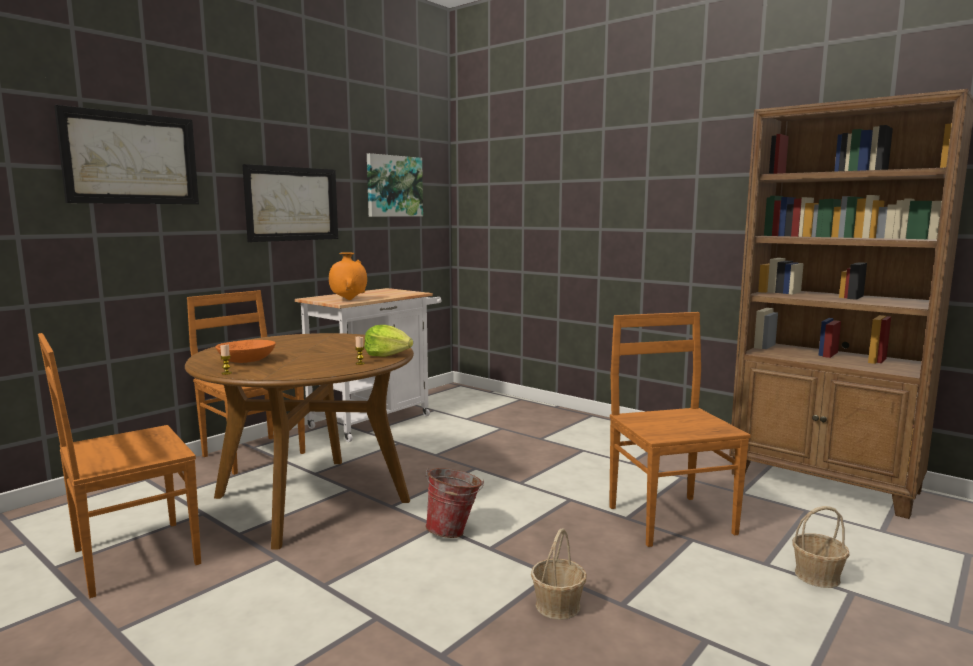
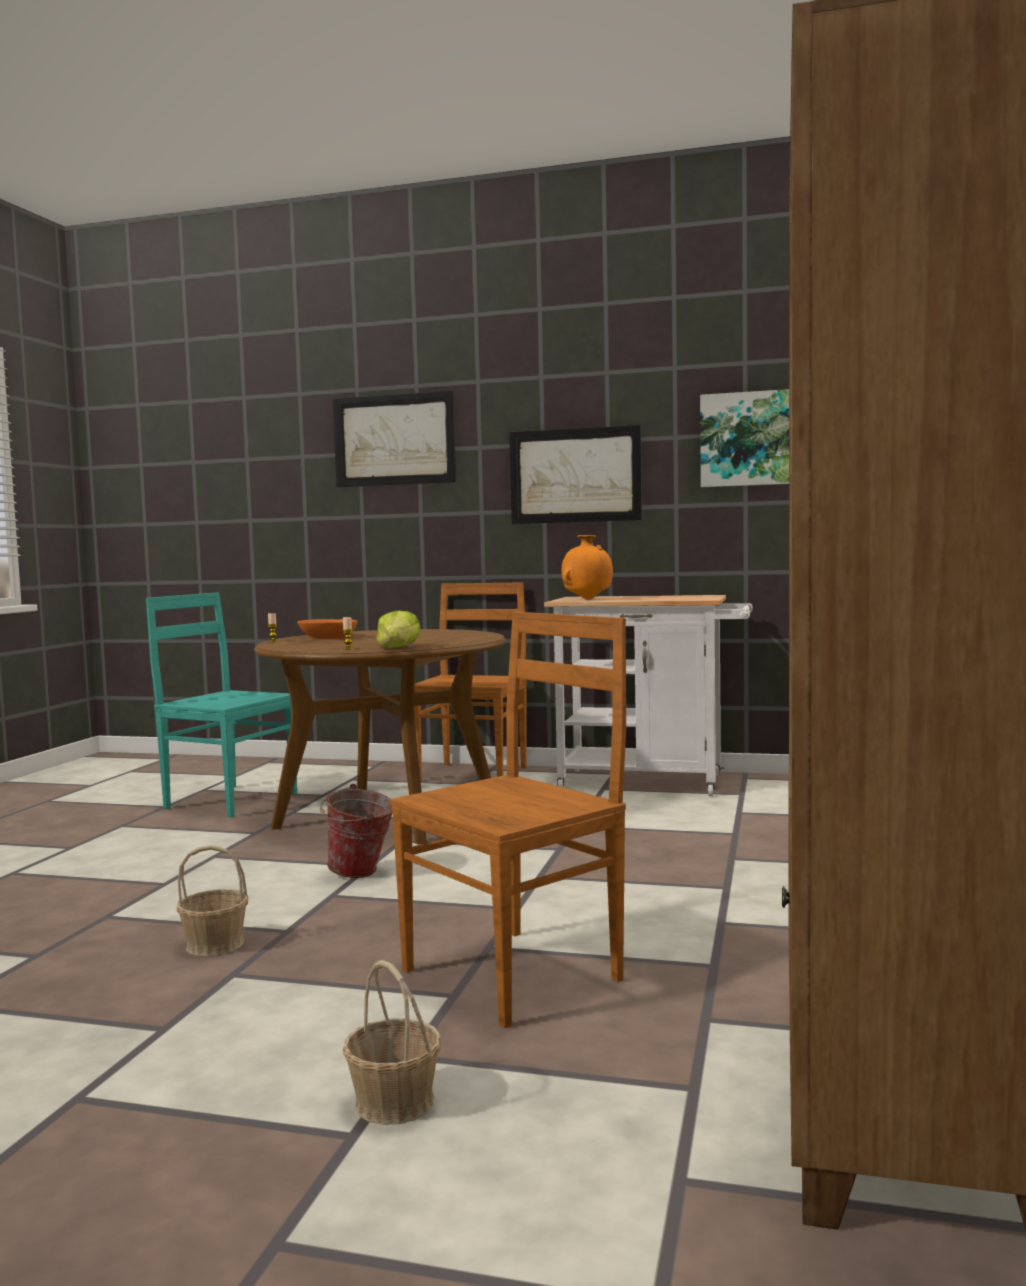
camera: 65 degrees right, 5 degrees down
(131, 558) = (229, 800): brown chair -> turquoise chair

